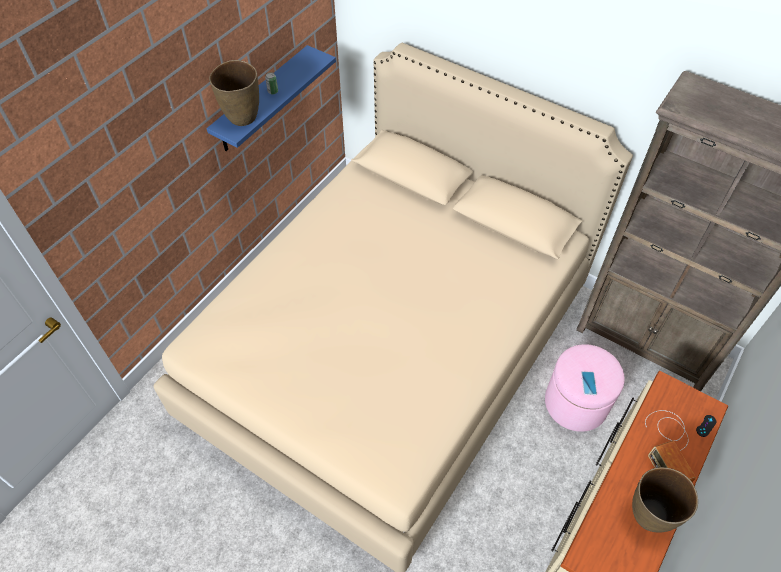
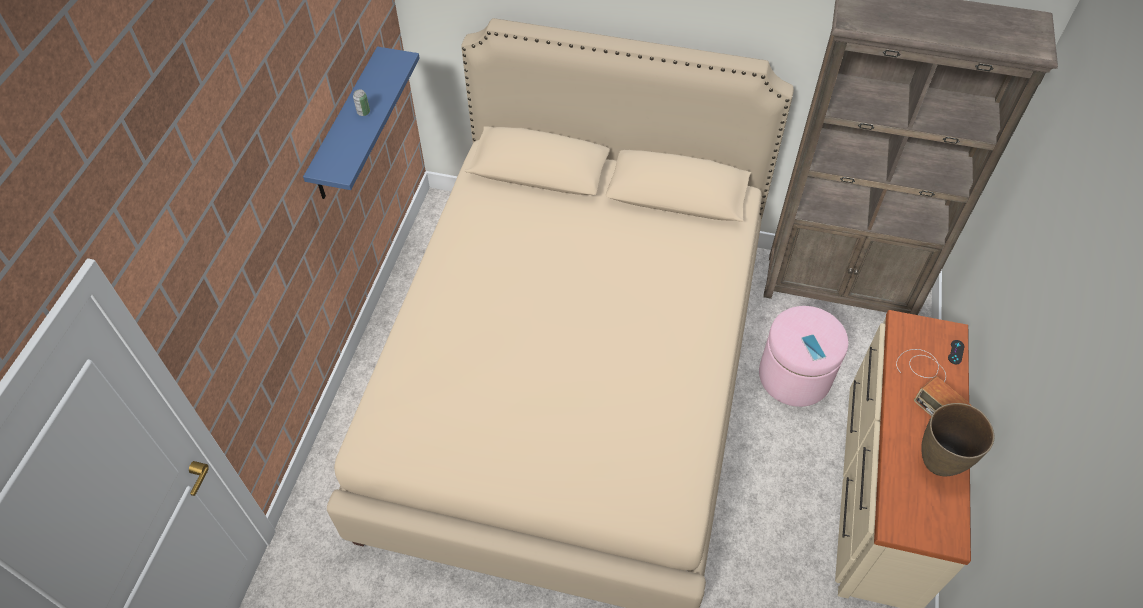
camera: 20 degrees left, 0 degrees up
(242, 118) = (342, 153): brown vase -> none

